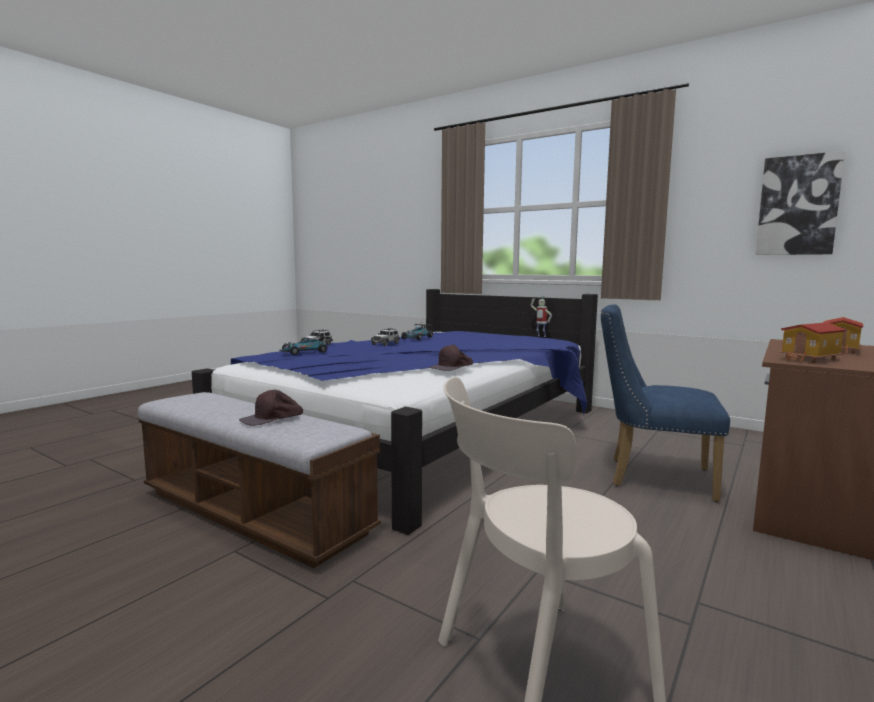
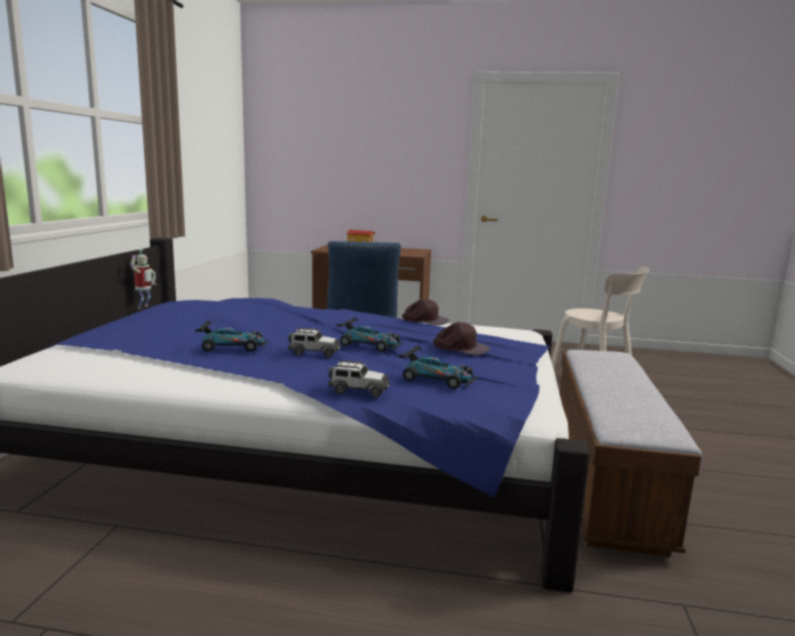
camera: 115 degrees left, 5 degrees up
(272, 418) = (612, 371): brown cap -> brown cap (461, 347)
(387, 349) = (370, 344): none -> toy car
(798, 205) = (219, 145): picture -> none
(810, 359) = (404, 253): toy house -> none

